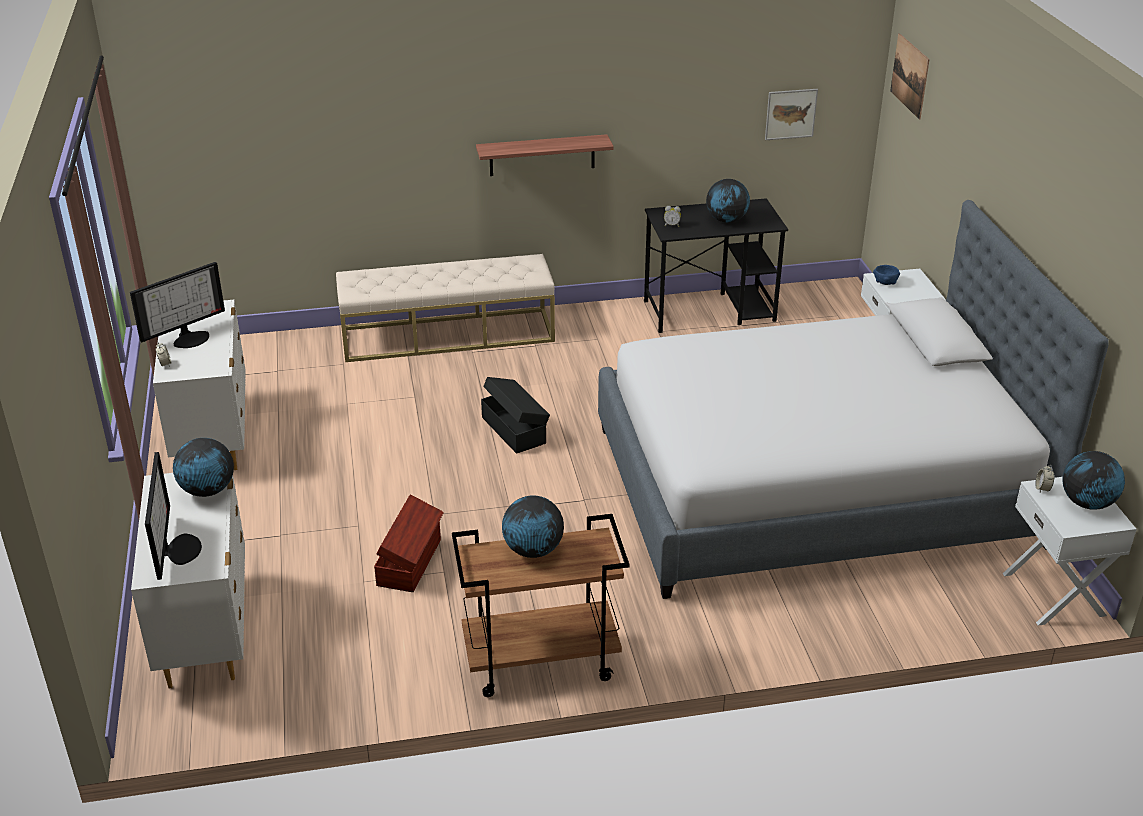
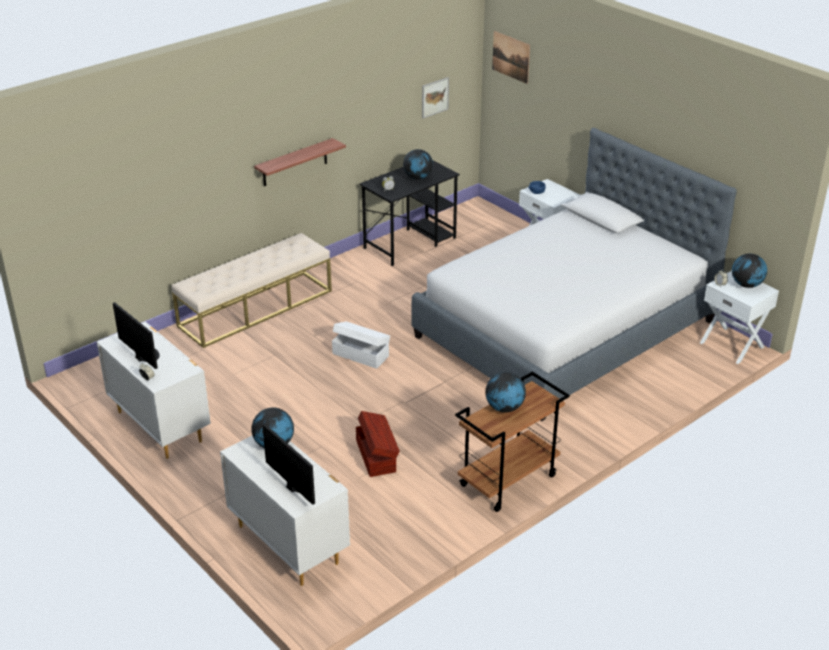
camera: 30 degrees left, 0 degrees up
(190, 338) = (144, 356): monitor -> monitor turned 60 degrees counterclockwise
(514, 429) = (360, 354): black storage box -> white storage box

